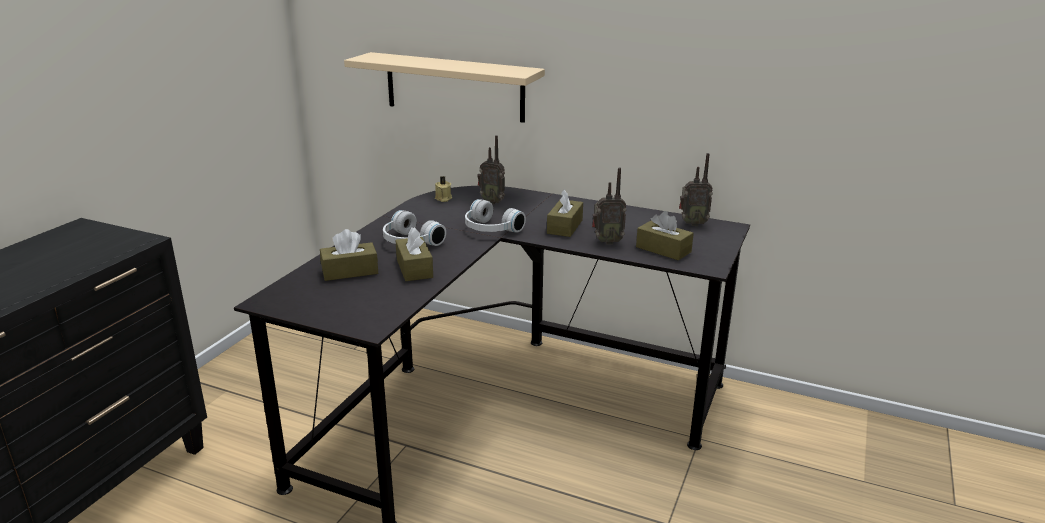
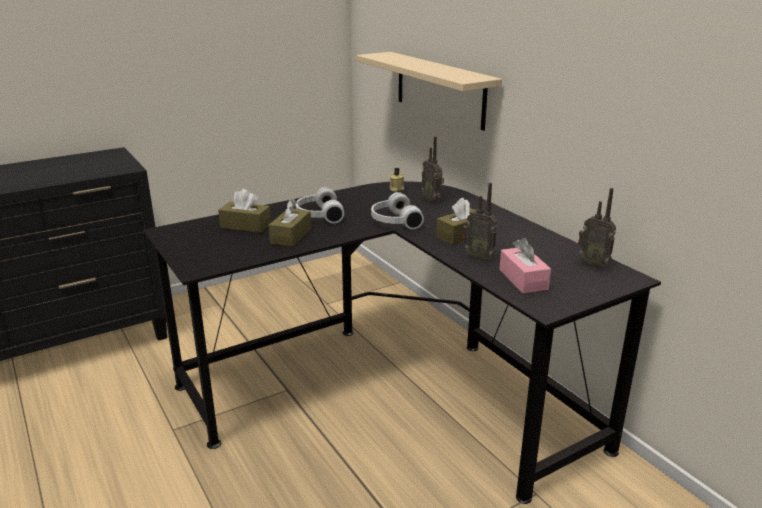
camera: 35 degrees right, 0 degrees up
(663, 249) = (523, 279): brown tissue box -> pink tissue box

